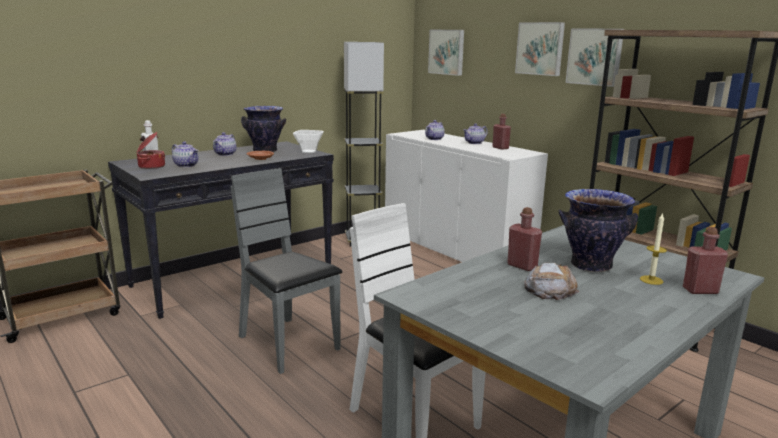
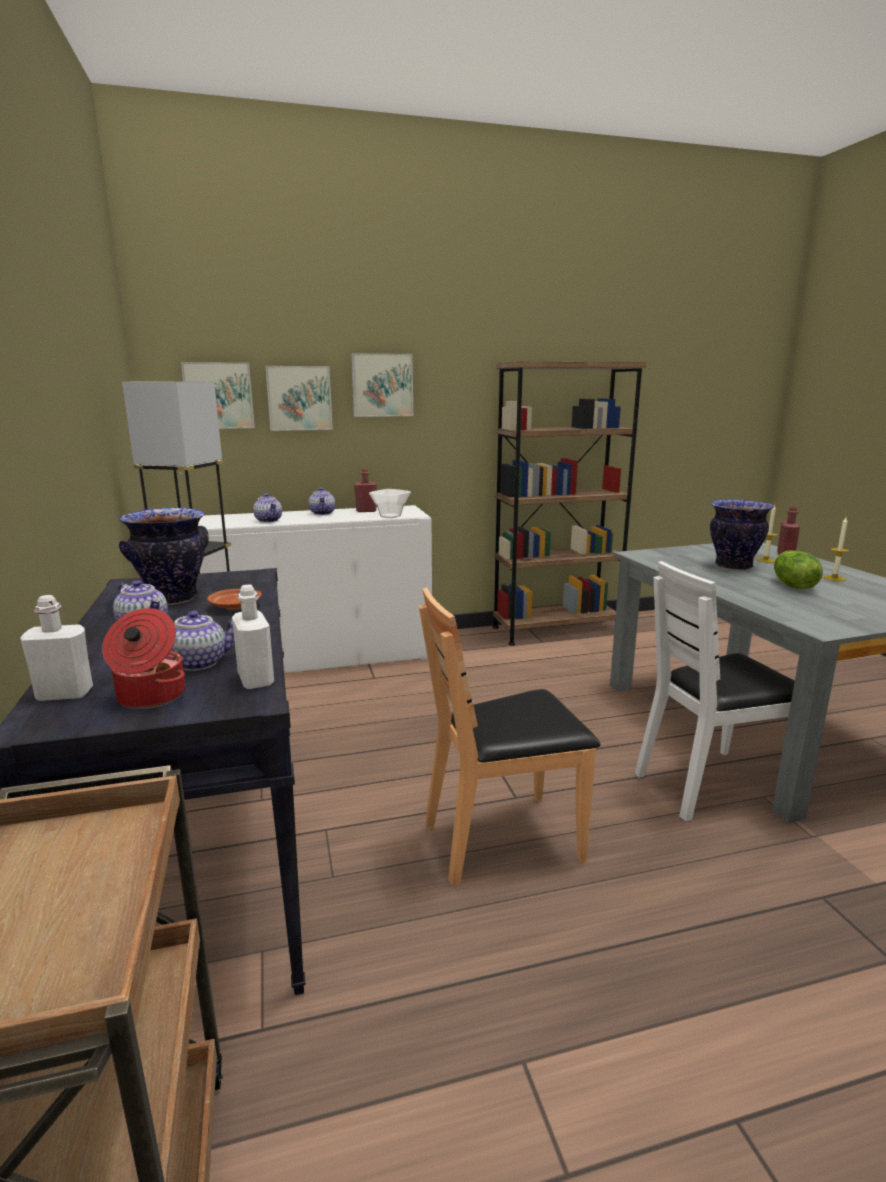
camera: 65 degrees left, 0 degrees up
(171, 173) = (256, 679): none -> white bottle
(287, 344) = (503, 839): grey chair -> brown chair
(309, 152) = (234, 576): bowl -> bowl (391, 516)
(522, 266) = (734, 583): red bottle -> none
(550, 289) = (792, 585): bread -> lettuce
(595, 57) = (452, 391): picture -> picture (299, 398)
(621, 311) = (834, 578): none -> candle

